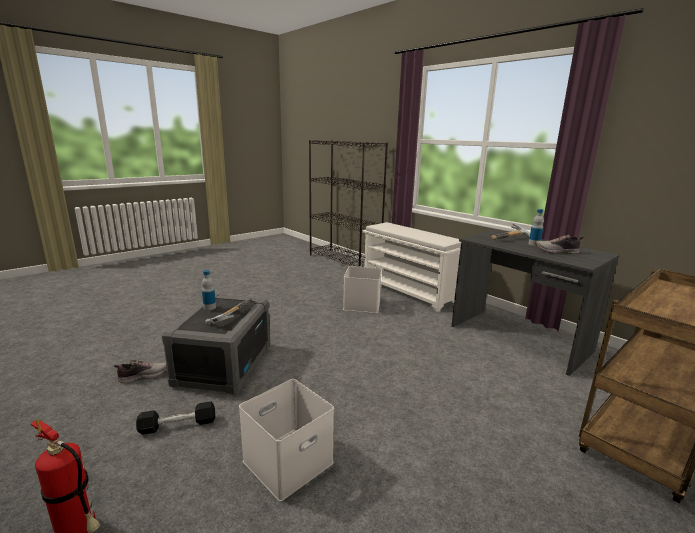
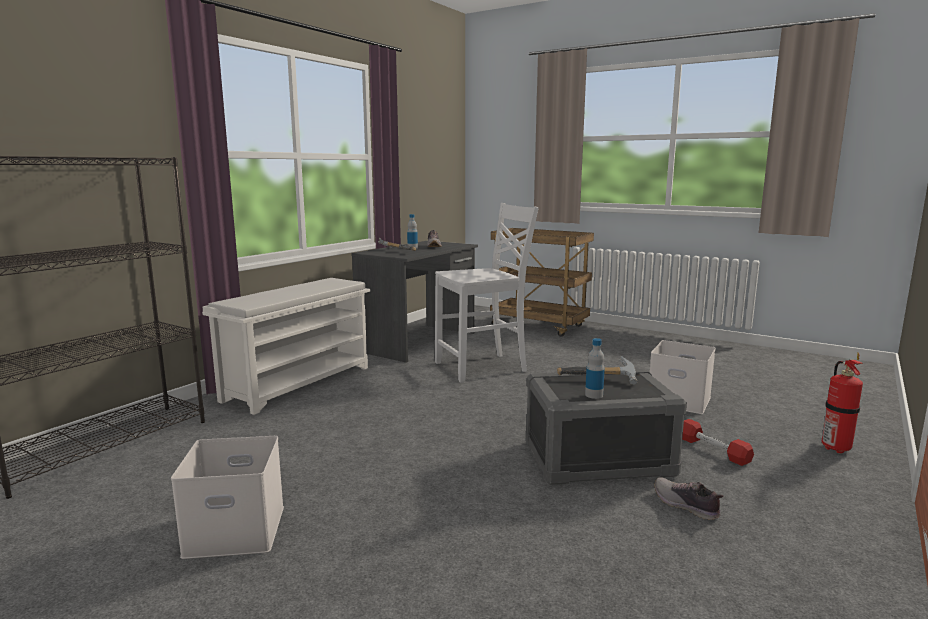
camera: 105 degrees left, 5 degrees down
(178, 425) = (713, 450): black dumbbell -> red dumbbell
(361, 304) = (358, 406): white storage box -> white storage box (233, 531)
(432, 357) = (483, 367): none -> white chair

